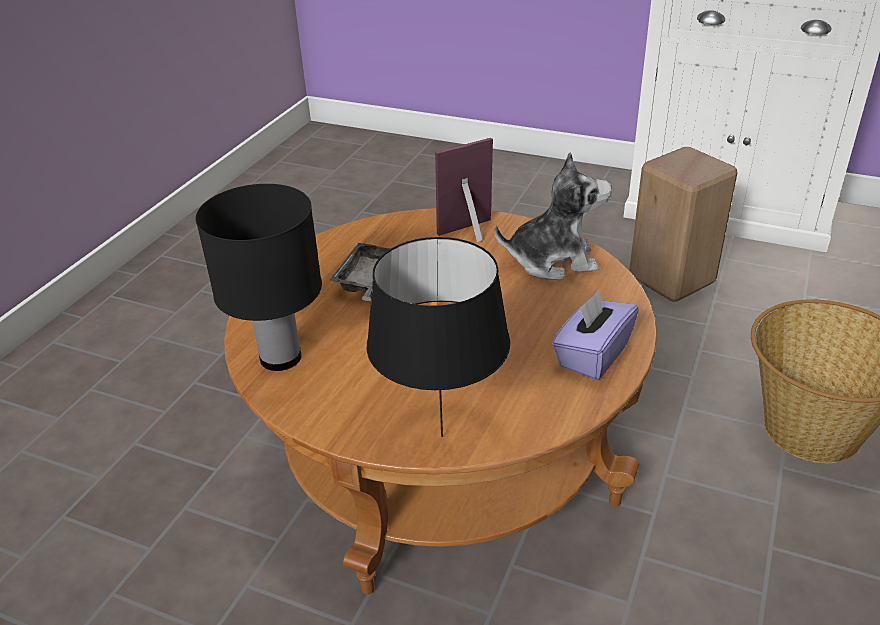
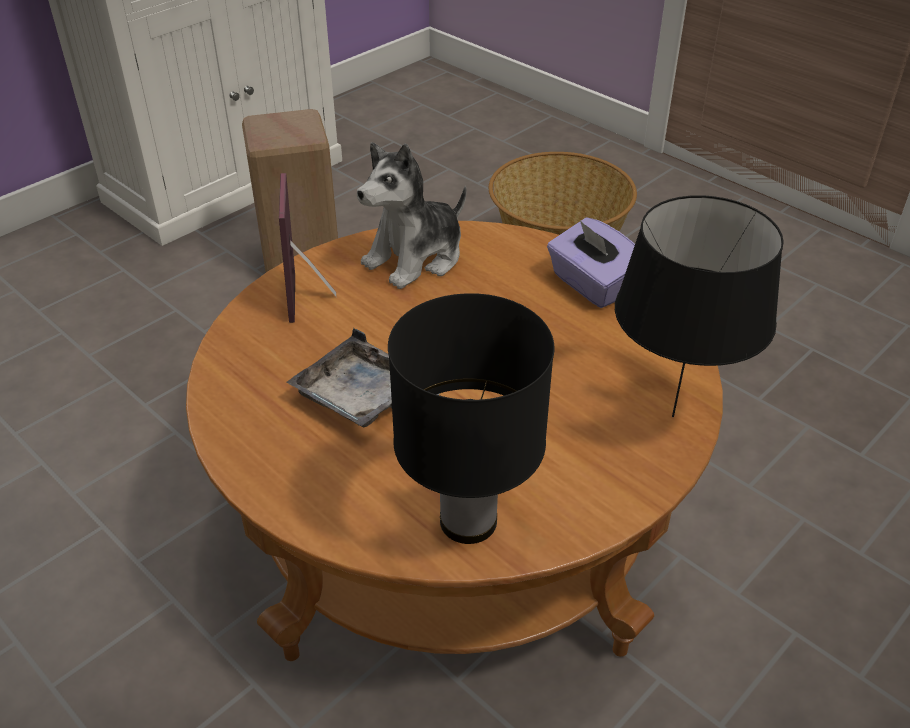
camera: 70 degrees left, 5 degrees up
(553, 261) = (416, 258): plush toy -> plush toy turned 150 degrees counterclockwise

